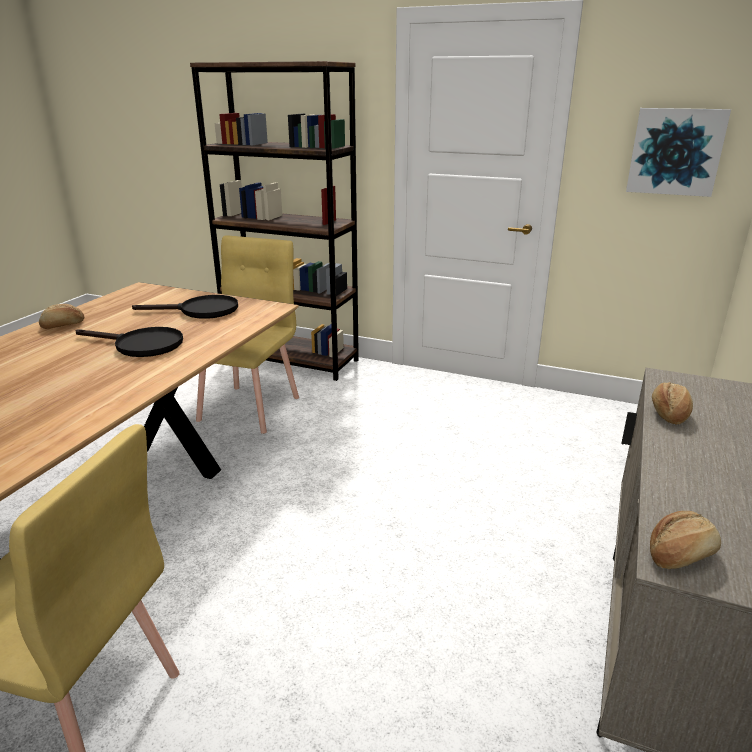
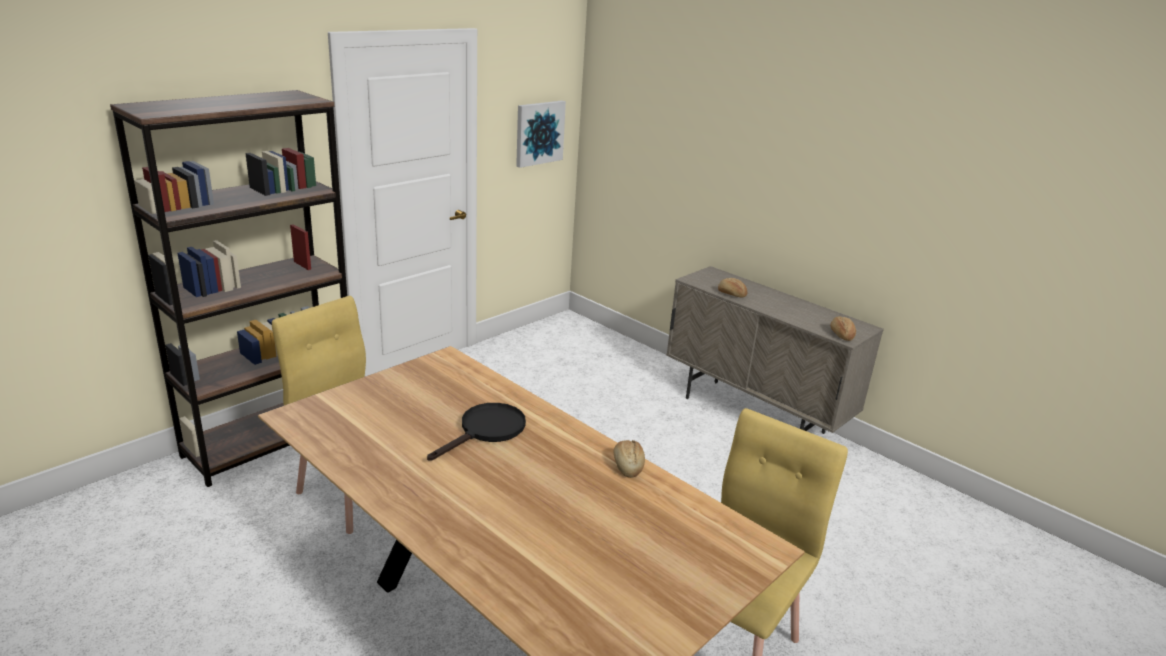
camera: 70 degrees left, 0 degrees up
(63, 325) = (379, 471): bread -> bread (628, 466)
(201, 311) = (417, 391): black frying pan -> none

